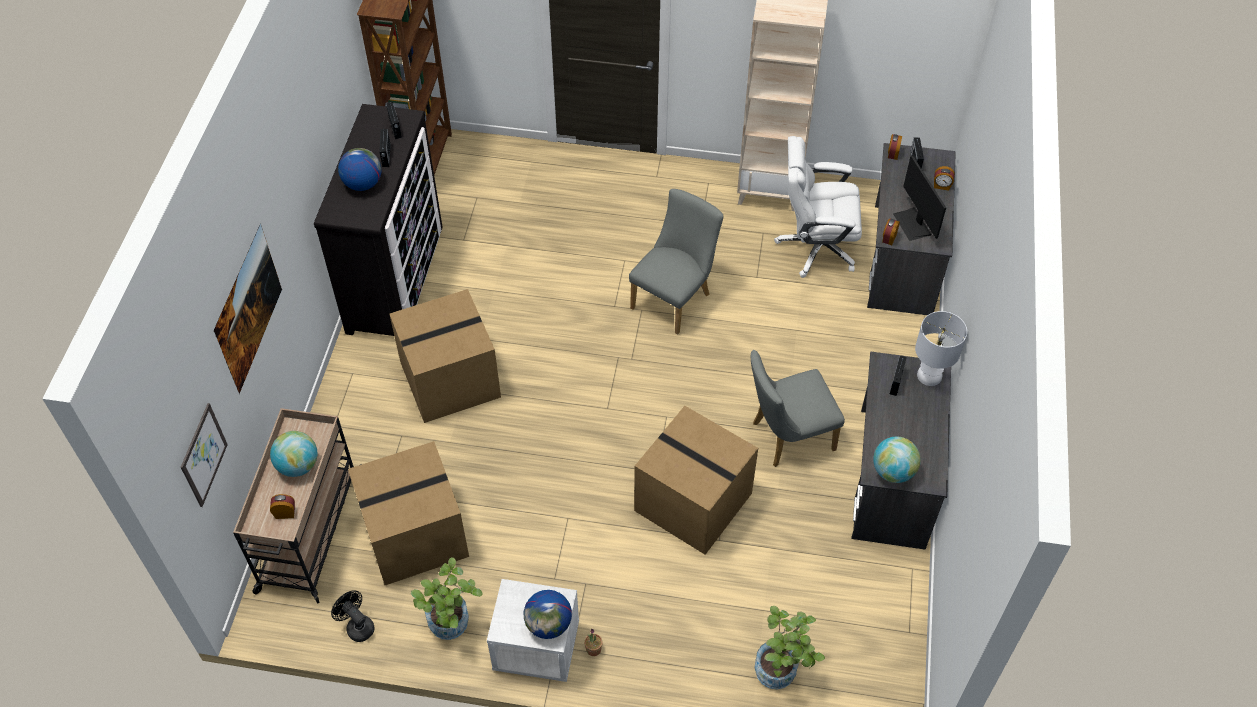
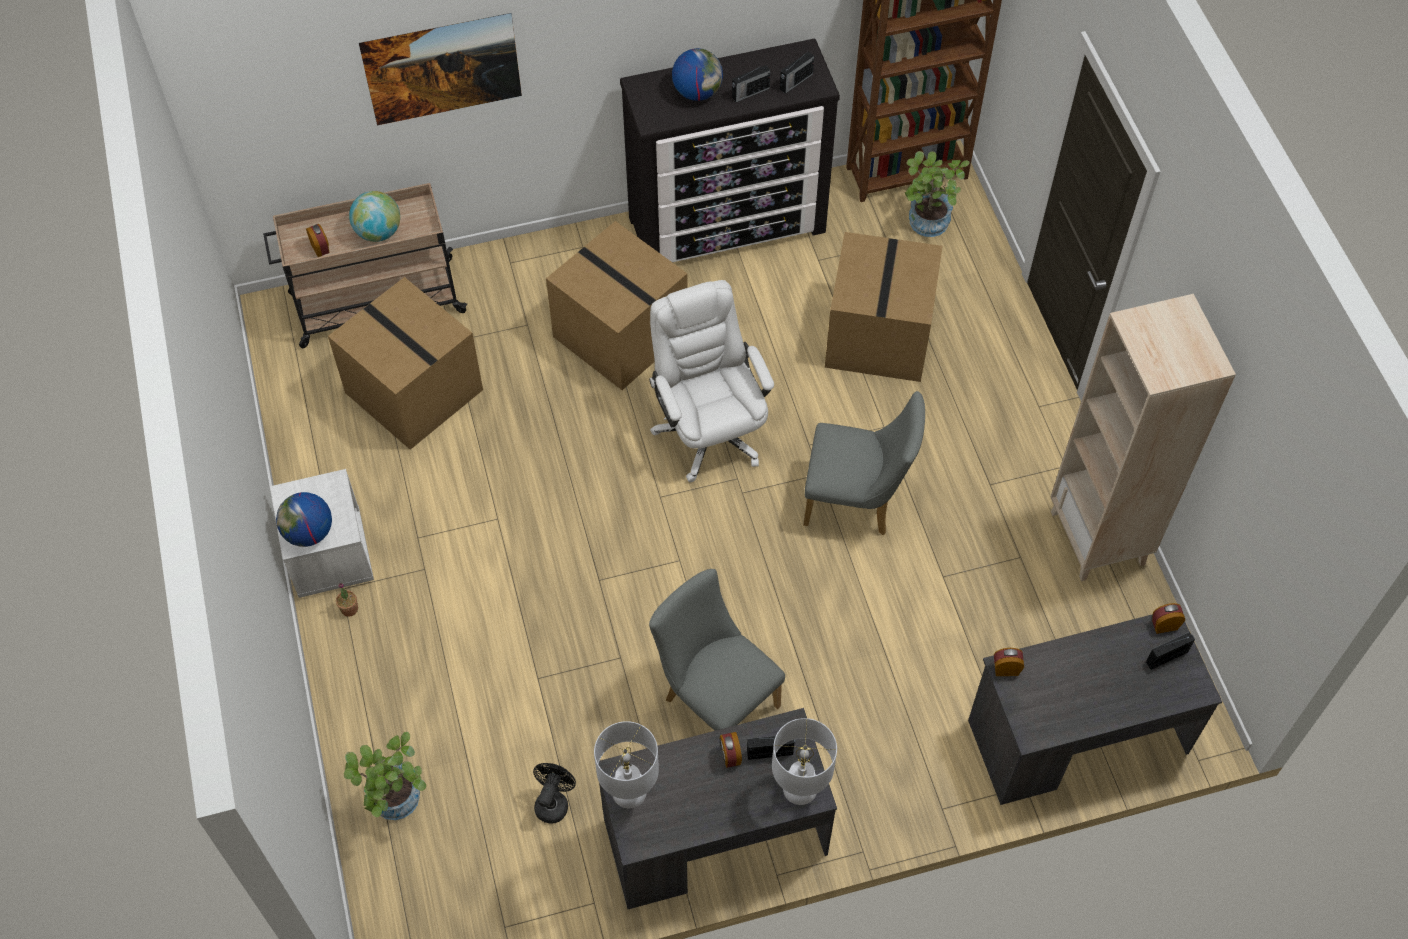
camera: 65 degrees right, 5 degrees up
(204, 455) = (279, 128): picture -> none
(357, 626) = (290, 391): black fan -> black fan (553, 802)
(452, 626) = (323, 471): potted plant -> potted plant (926, 226)
(695, 501) = (577, 634): cardboard box -> cardboard box (880, 337)
(816, 247) = (1034, 626): white office chair -> white office chair (709, 431)
(893, 471) = (630, 792): globe -> white table lamp
(913, 224) = (1049, 690): monitor -> none
(941, 186) = (1142, 704): alarm clock -> alarm clock (730, 756)

